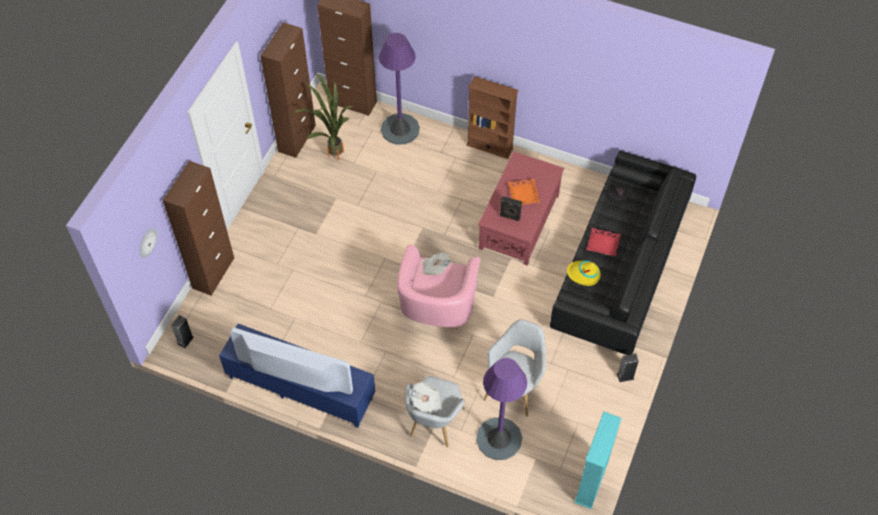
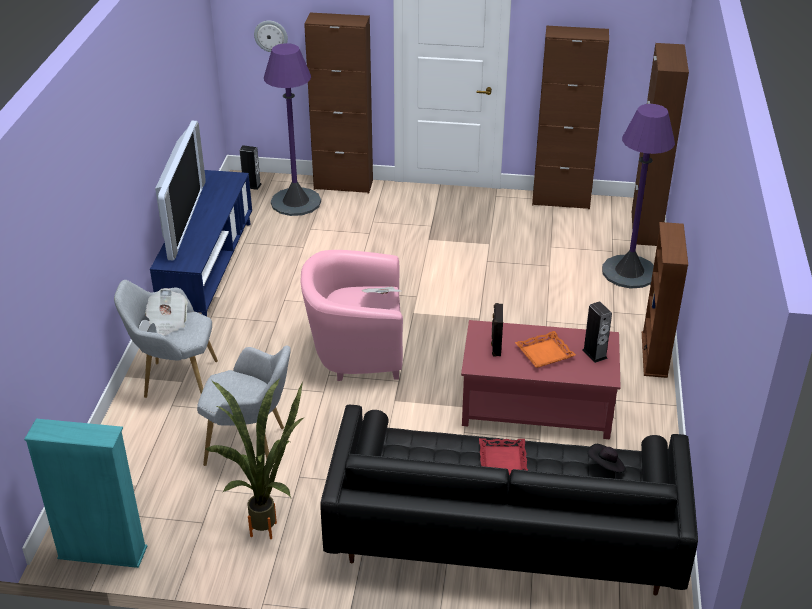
camera: 75 degrees right, 20 degrees down
(332, 152) = (557, 228): potted plant -> potted plant (268, 523)
(499, 439) = (163, 443): purple floor lamp -> purple floor lamp (295, 202)
(583, 274) = (434, 446): yellow hat -> none
(625, 376) = (298, 567): speaker -> speaker (594, 354)

